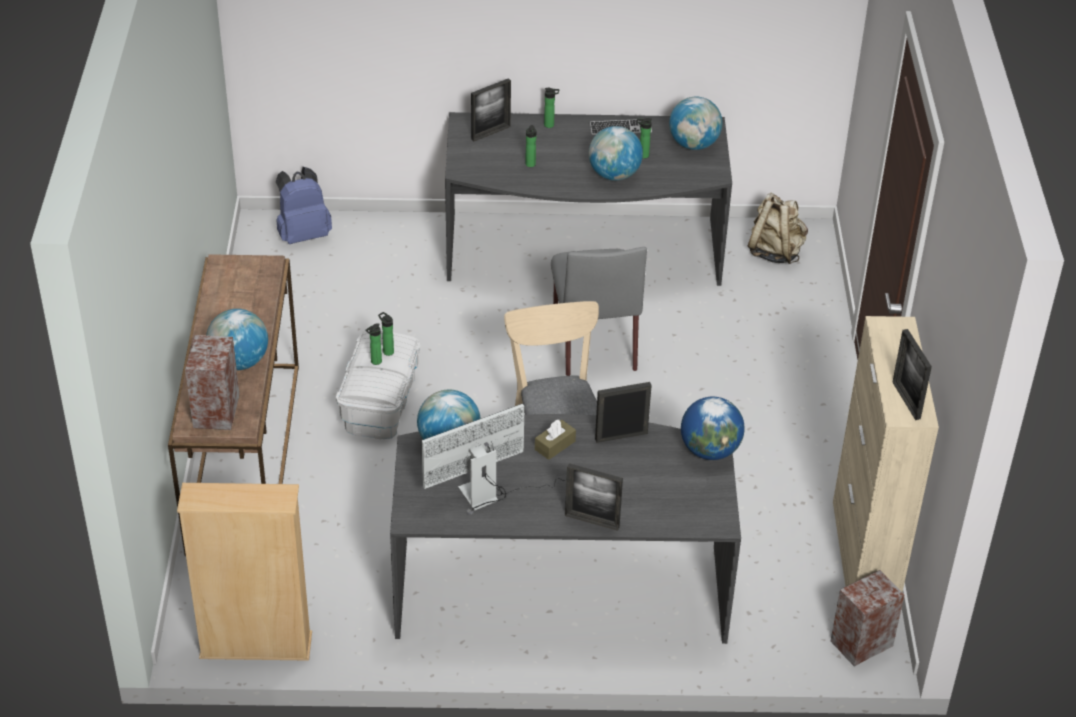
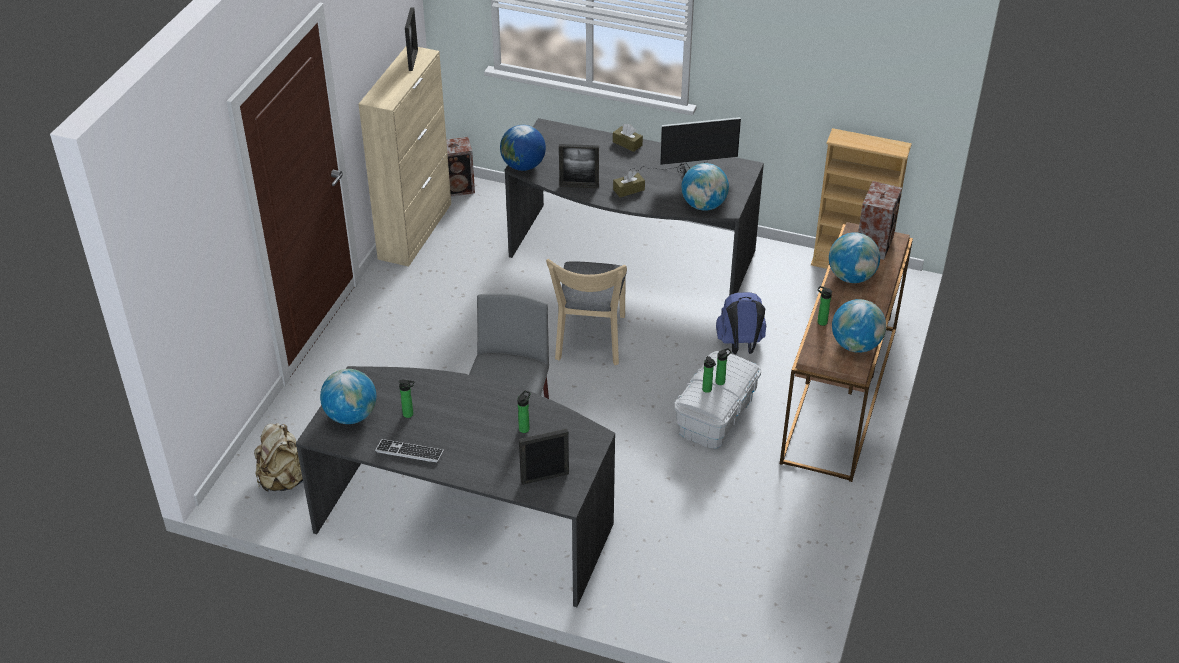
camera: 160 degrees left, 0 degrees up
(303, 234) = (742, 619): blue backpack -> blue backpack (740, 346)
(550, 125) = (478, 473): bottle -> bottle (820, 322)
(592, 521) = (627, 143): picture frame -> brown tissue box
(614, 175) = (450, 398): globe -> globe (855, 345)

